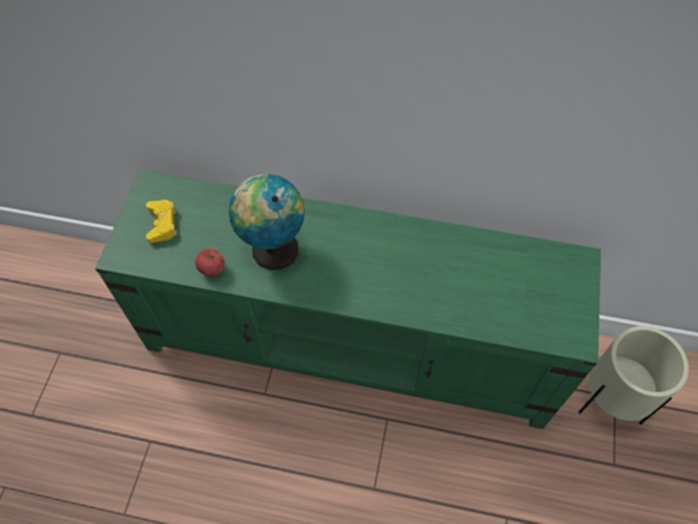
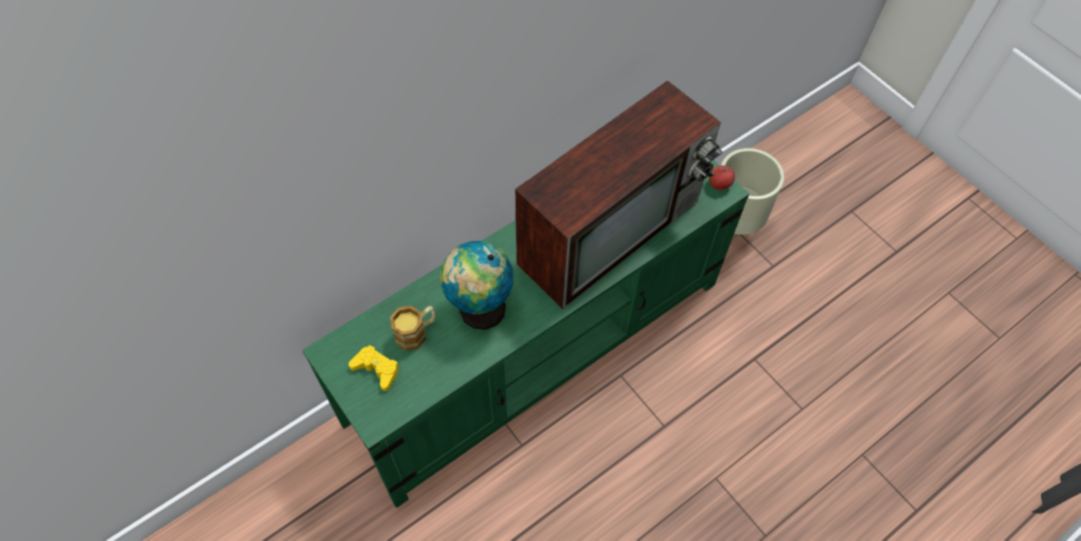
camera: 50 degrees left, 0 degrees up
(212, 269) = (456, 363): apple -> apple (719, 185)
(215, 224) = (416, 332): none -> mug
(439, 281) = (611, 229): none -> television

